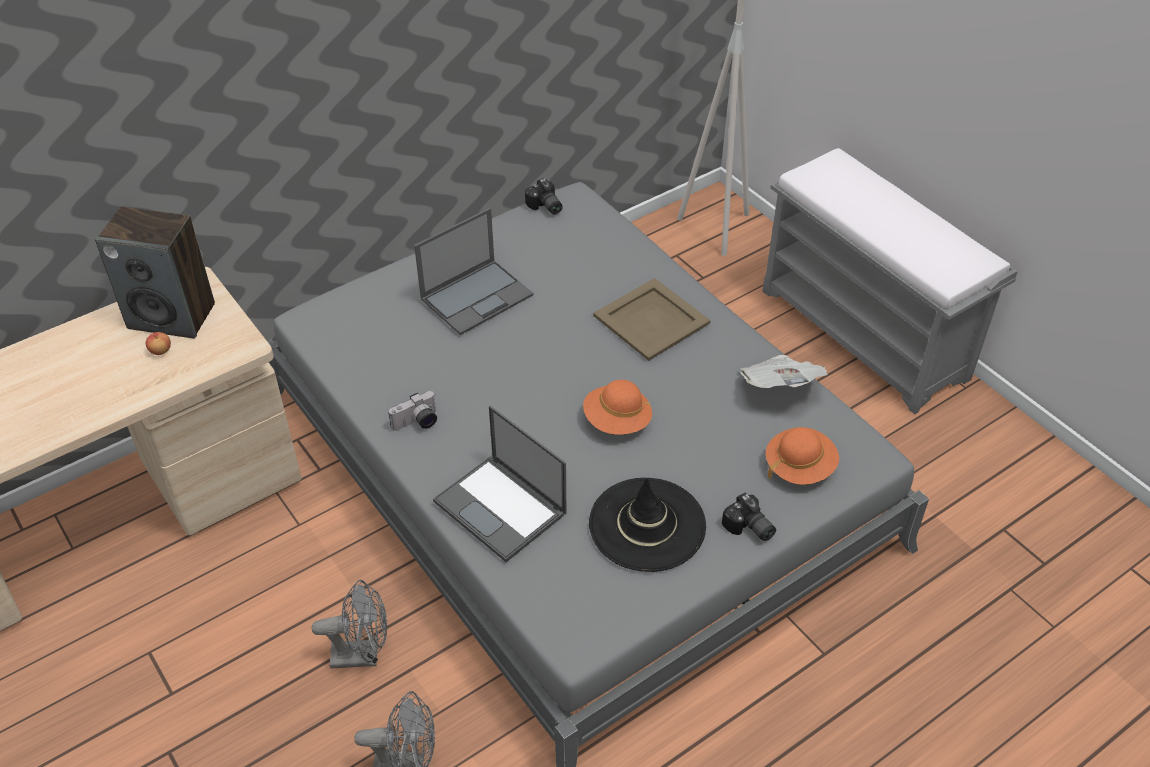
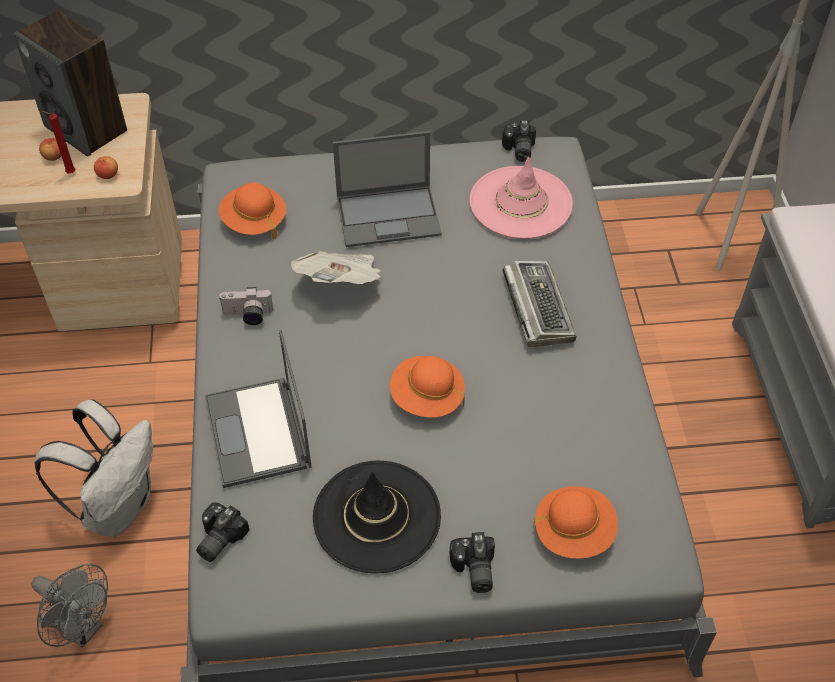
camera: 30 degrees right, 5 degrees up
(189, 358) = (69, 173): none -> red candle
(228, 346) = (108, 175): none -> apple
(360, 346) = (254, 221): none -> orange hat
(362, 655) = (118, 506): grey fan -> white backpack
(532, 602) = (217, 539): none -> camera
(578, 246) = (520, 202): none -> pink hat
(650, 319) = (537, 307): beige tray -> keyboard
(780, 387) = (617, 437): newspaper -> newspaper (341, 283)

